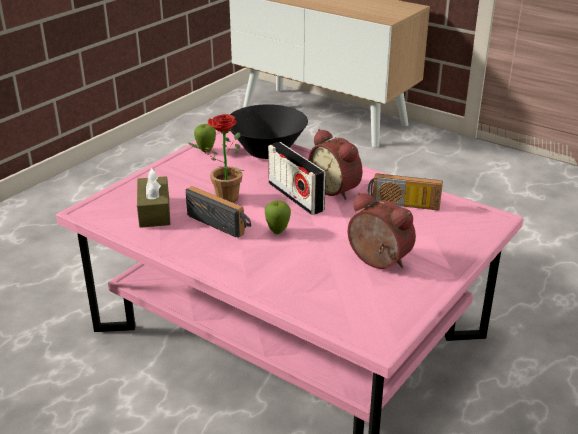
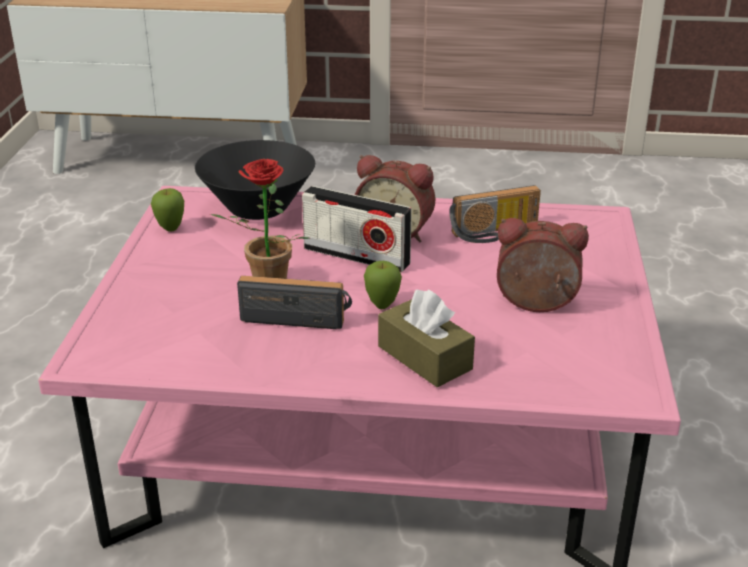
camera: 30 degrees left, 0 degrees up
(154, 212) = (188, 330): brown tissue box -> brown tissue box (424, 357)

